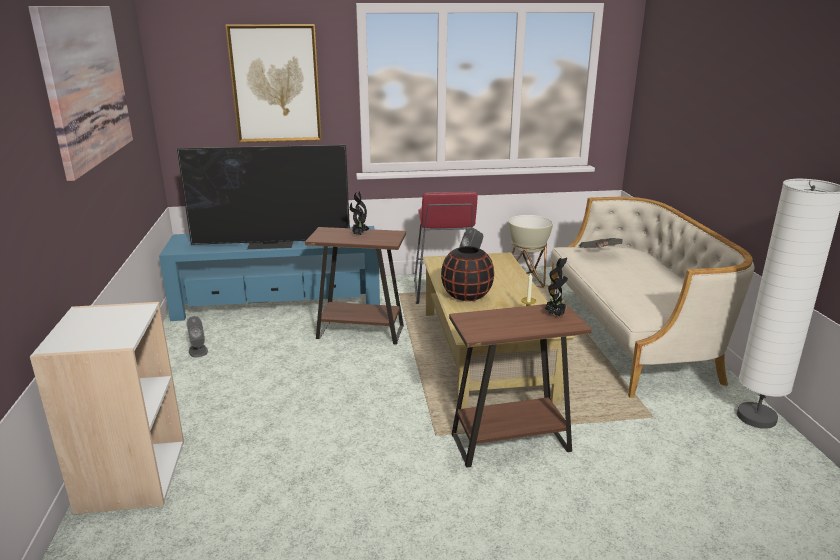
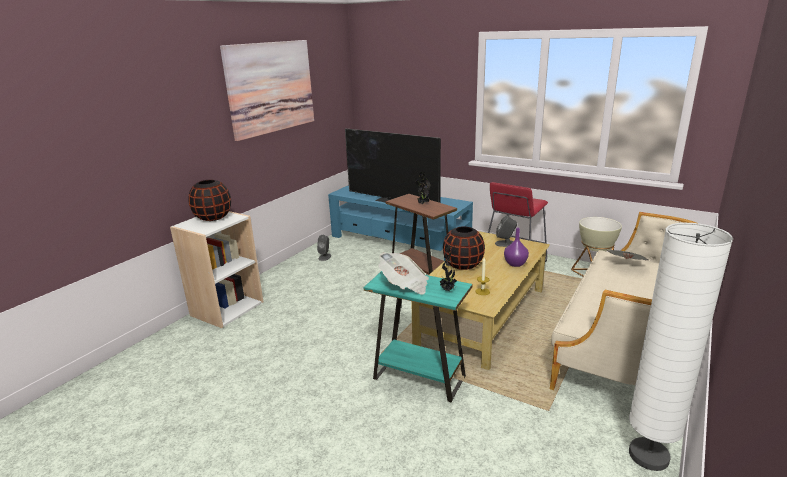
camera: 40 degrees right, 0 degrees up
(95, 321) = (213, 218): none -> black vase
(275, 84) = (422, 90): picture -> none
(506, 325) = (404, 285): none -> newspaper
(510, 443) = (419, 378): brown side table -> turquoise side table
(513, 279) = (516, 264): none -> purple vase

